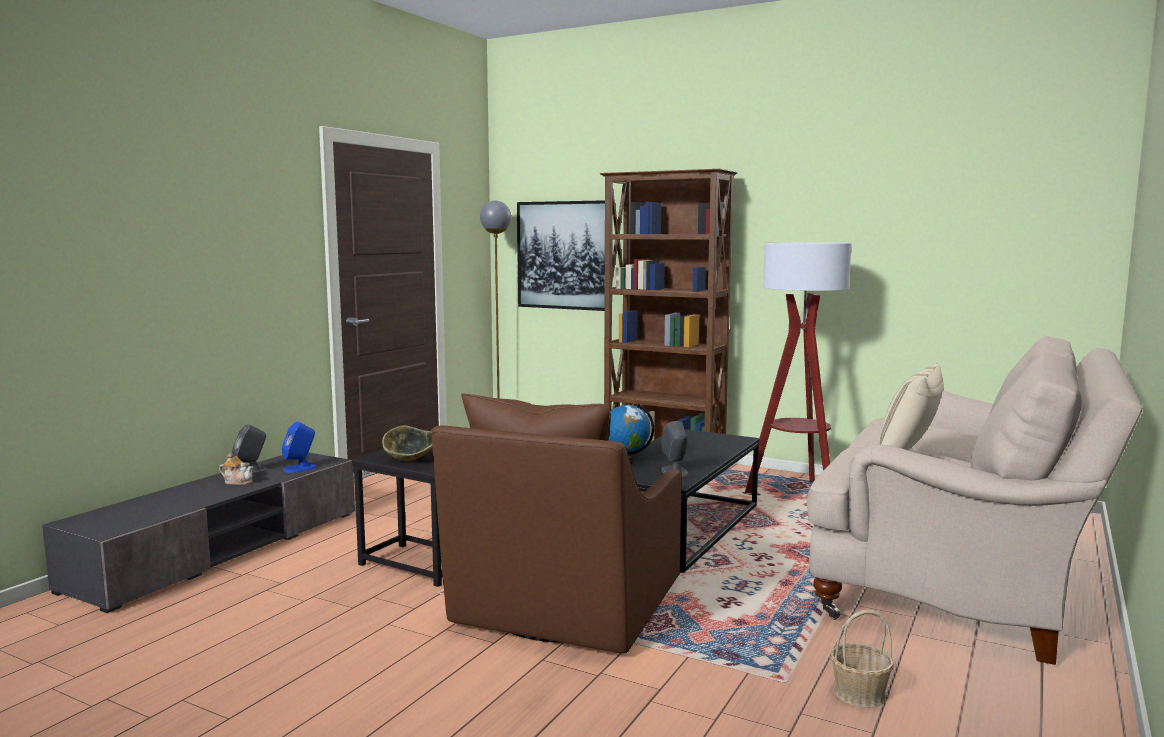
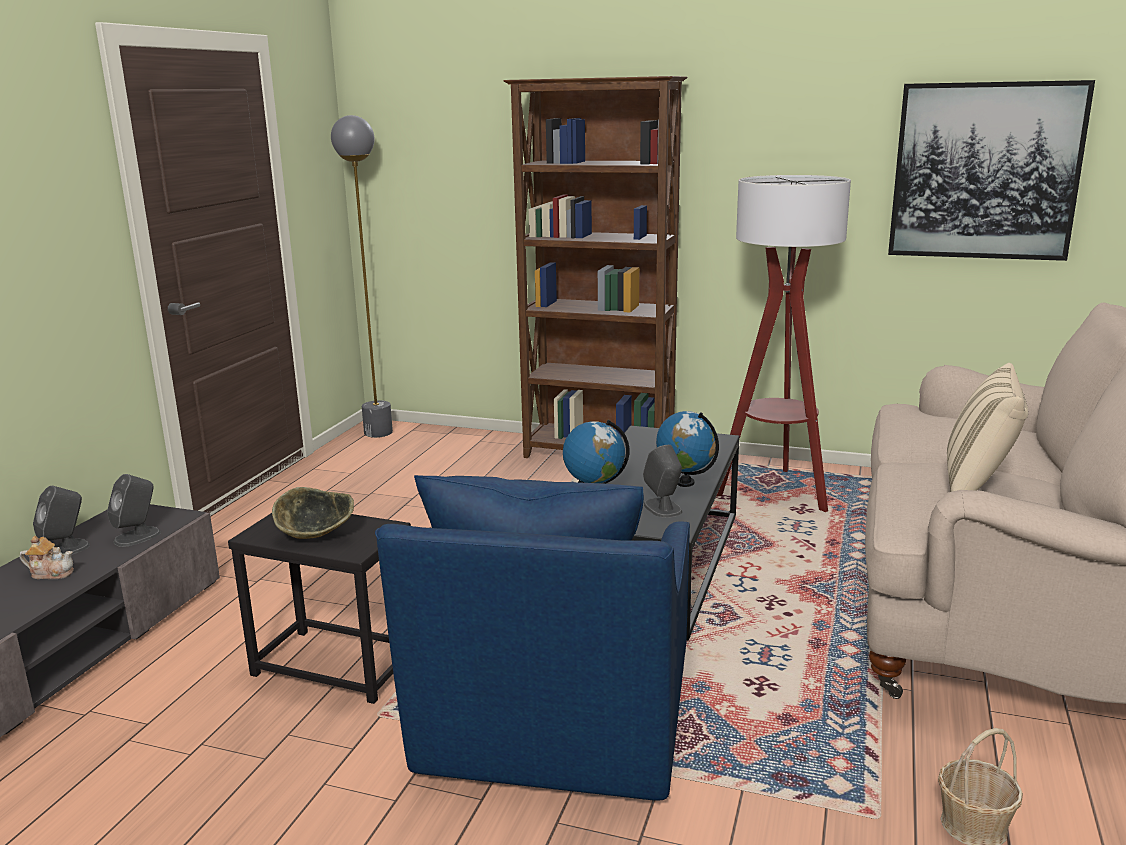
camera: 10 degrees left, 10 degrees up
(300, 468) = (138, 536): blue speaker -> grey speaker
(564, 255) = (451, 188): picture -> picture (985, 171)
(564, 607) = (555, 720): brown armchair -> blue armchair
(700, 460) = (685, 483): none -> globe

